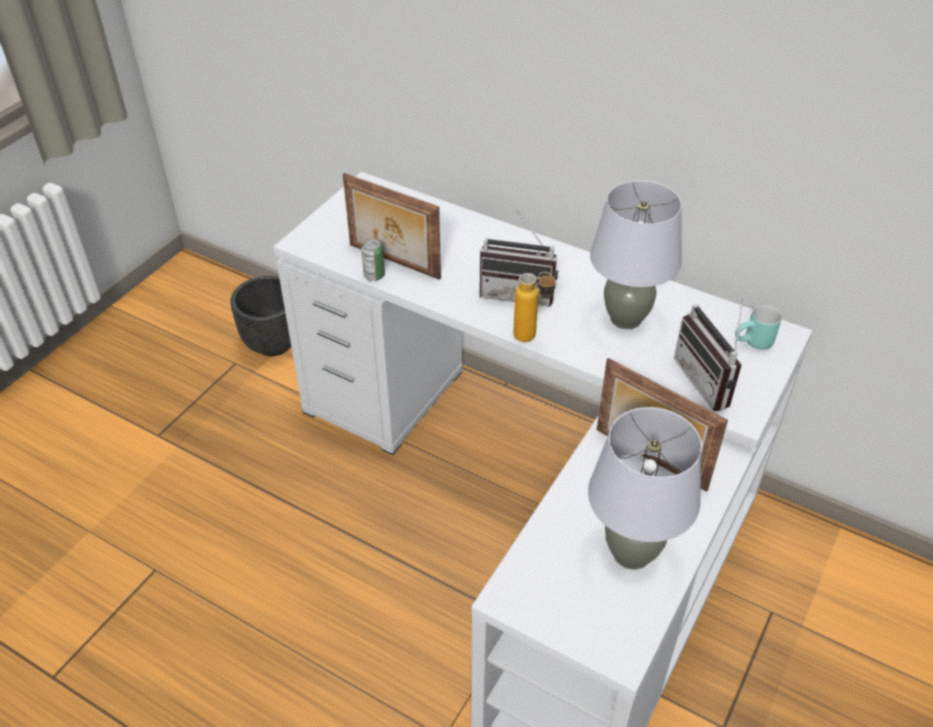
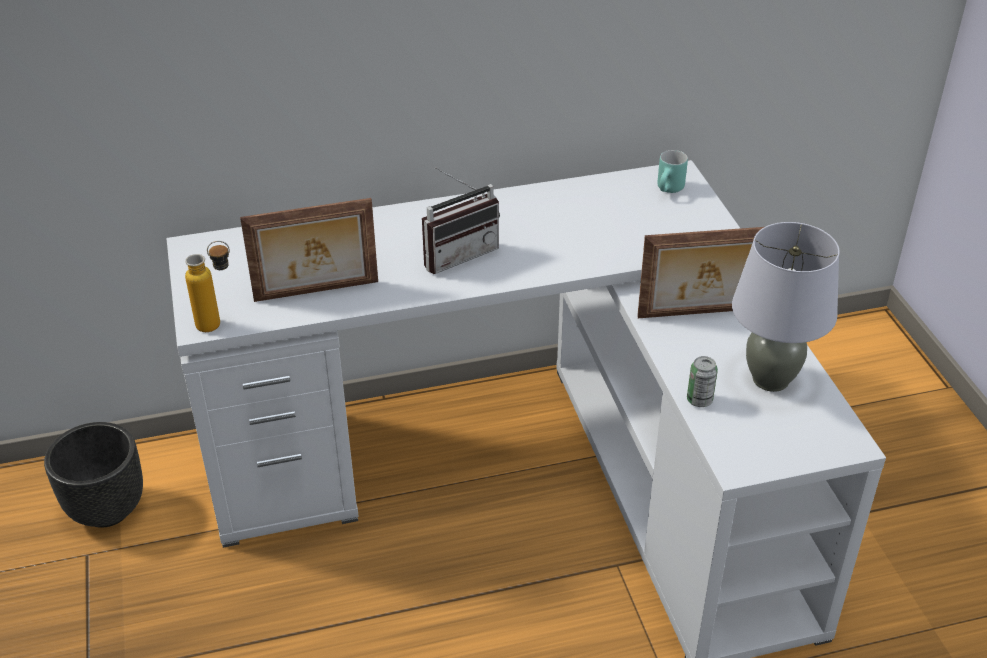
camera: 45 degrees left, 5 degrees down
(374, 275) = (315, 312): can -> can (699, 400)
(532, 339) = (518, 279): bottle -> bottle (218, 324)
(626, 319) = (564, 225): grey table lamp -> none
(710, 382) = (678, 232): radio -> none

